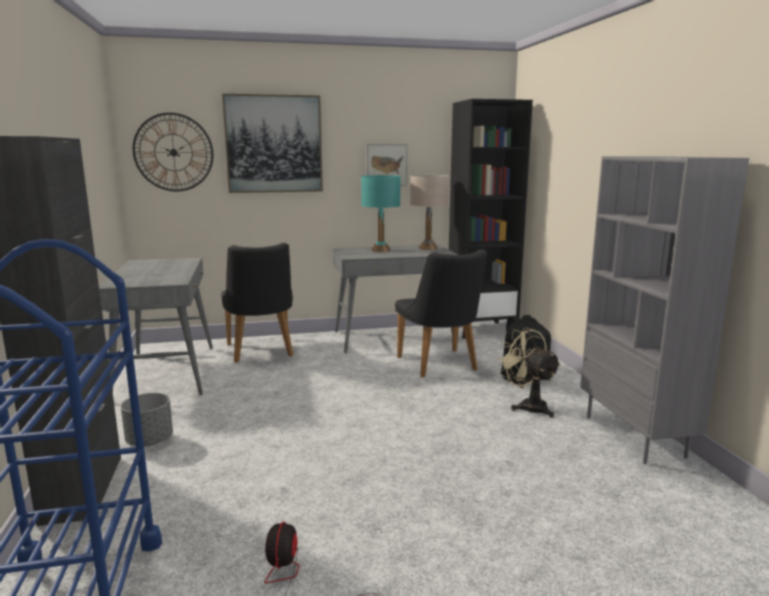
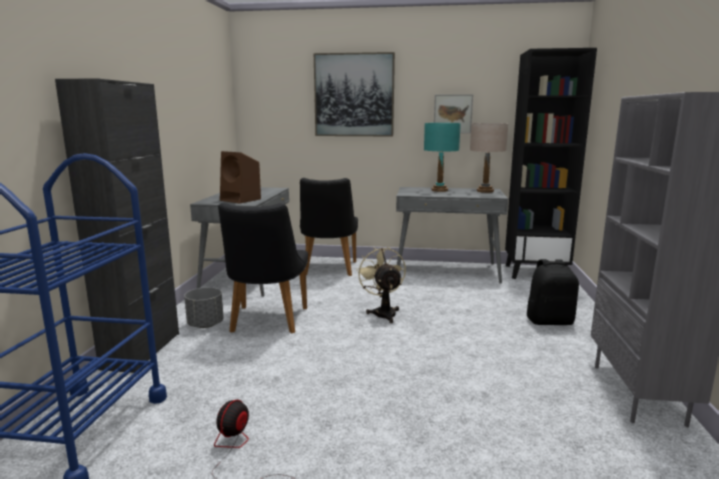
camera: 20 degrees right, 0 degrees up
(160, 278) = (241, 200): none -> brown speaker
(173, 152) = (275, 102): wall clock -> none
(440, 365) = (474, 299): black chair -> black chair (266, 322)
(528, 406) = (537, 346): beige fan -> beige fan (383, 312)

